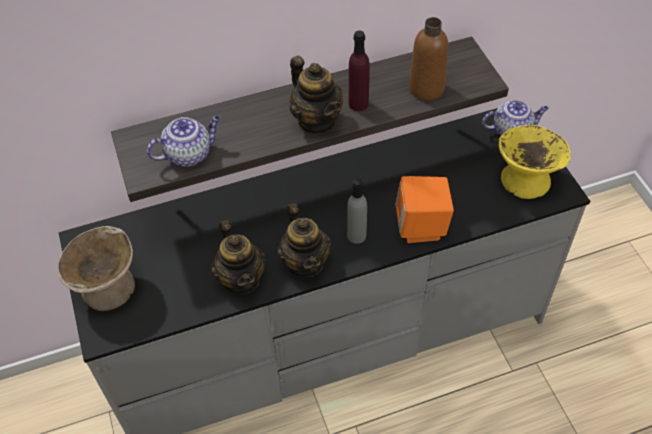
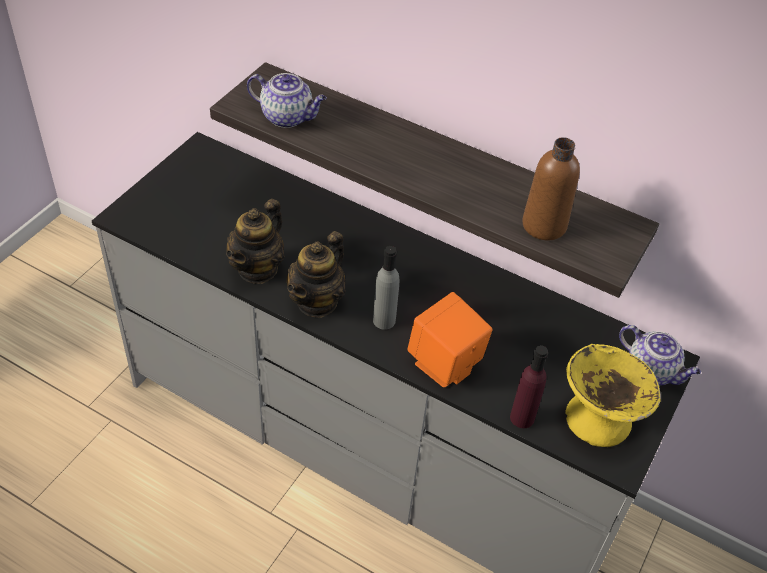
camera: 45 degrees right, 5 degrees down
(108, 288) = (171, 192): beige bowl -> none
(317, 120) = (414, 172): teapot -> none
(358, 104) = (466, 189): purple bottle -> purple bottle (522, 418)

